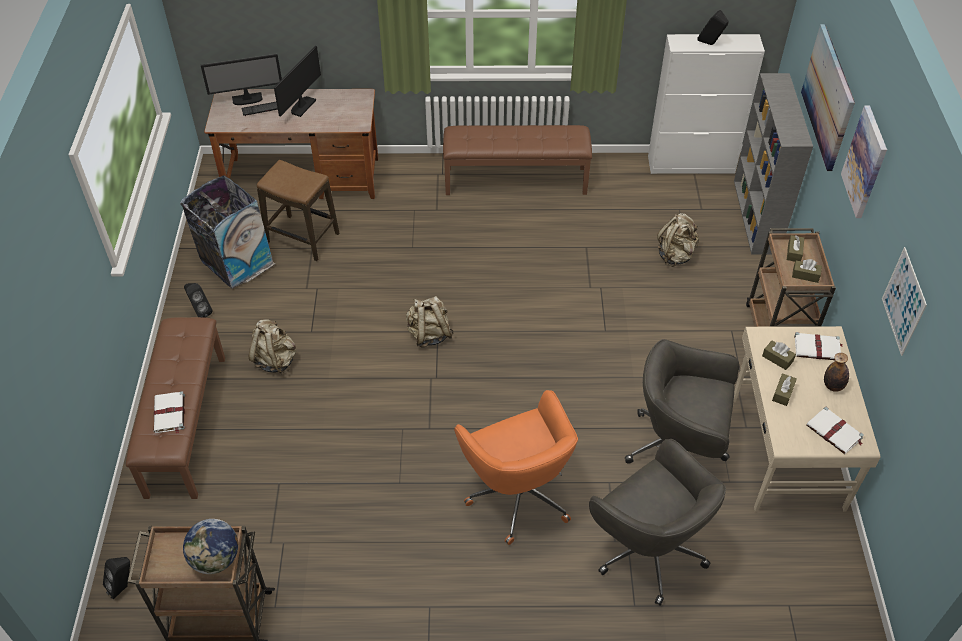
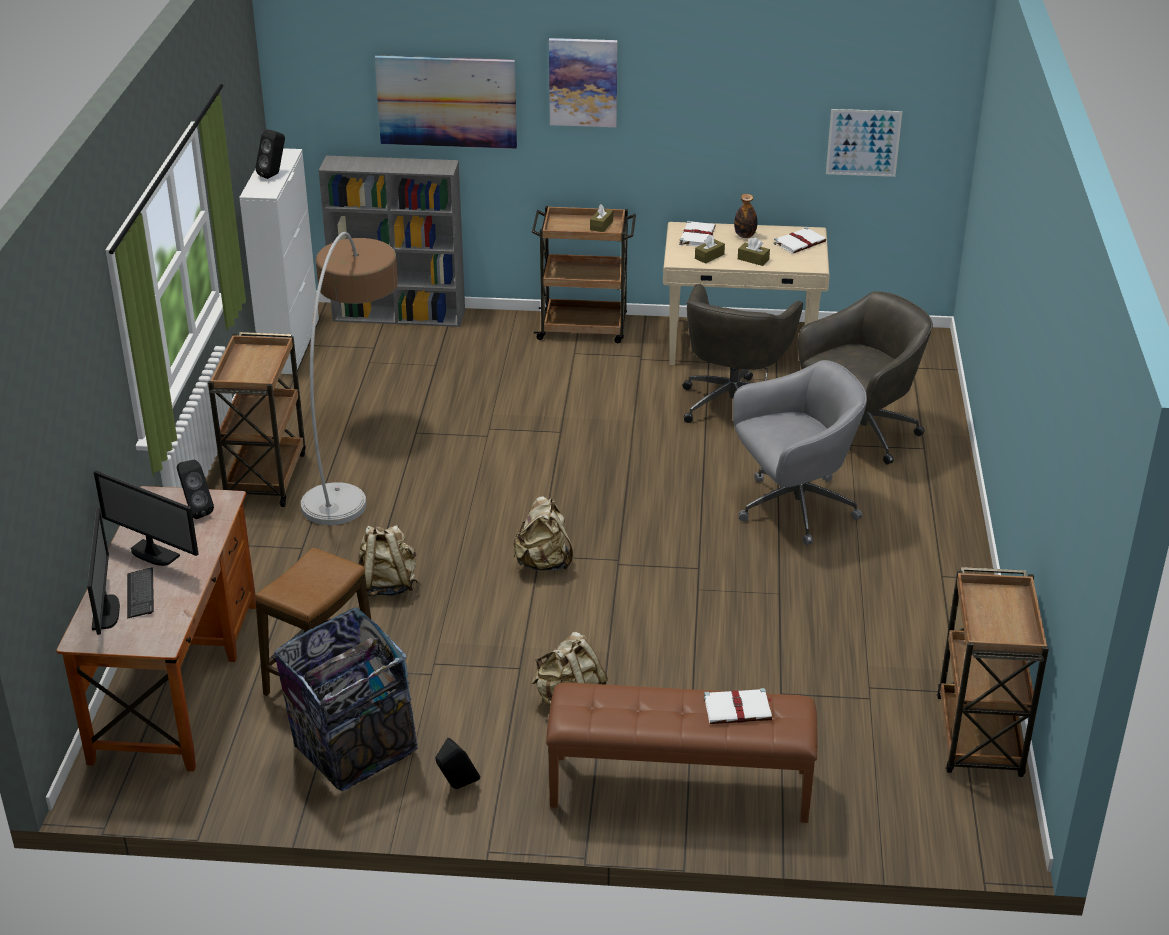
camera: 85 degrees left, 15 degrees down
(123, 586) = (946, 830): black speaker -> black speaker (195, 511)
(216, 559) = (998, 598): globe -> none
(516, 180) = (266, 477): brown bench -> brown cart
(518, 493) = (793, 508): orange office chair -> grey office chair
(548, 219) = (355, 456): none -> floor lamp
(675, 255) = (448, 373): beige backpack -> beige backpack (387, 585)
(794, 252) = (567, 226): brown tissue box -> none
(903, 301) = (750, 107): picture -> picture (863, 142)

